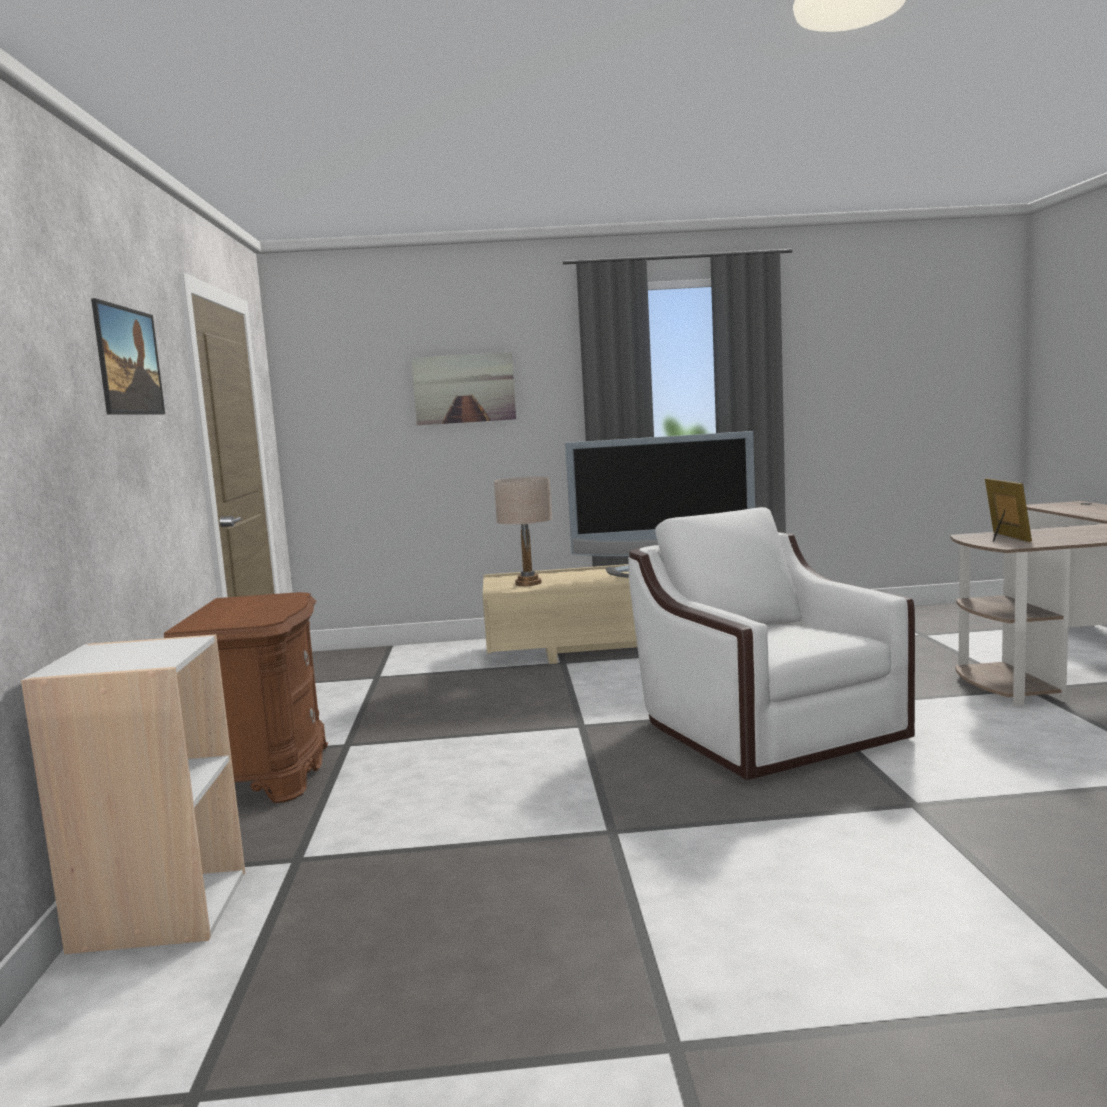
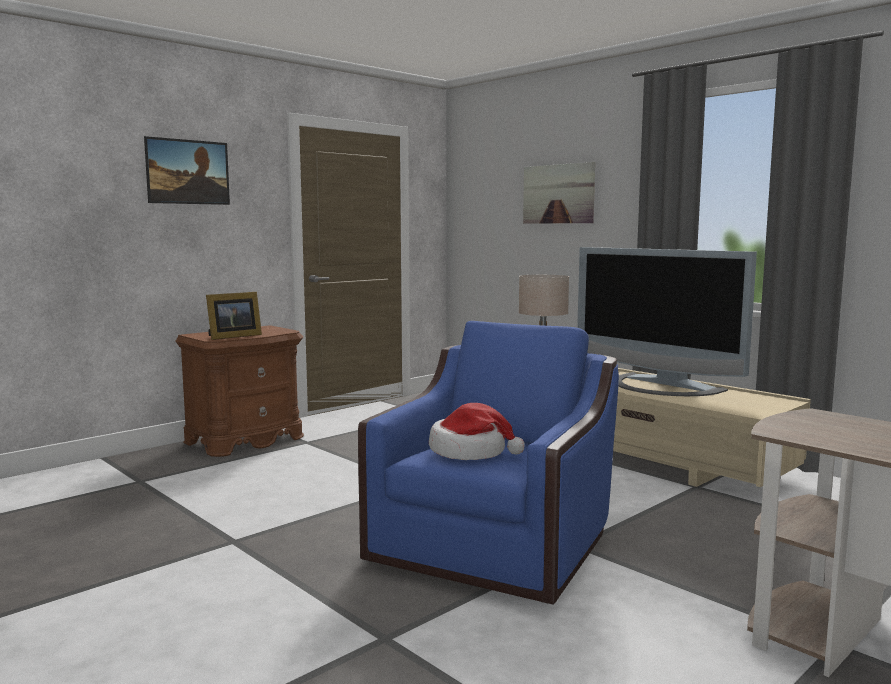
camera: 50 degrees right, 0 degrees up
(162, 909) = (70, 476): bookcase -> none
(762, 726) = (497, 539): white armchair -> blue armchair
(789, 636) = (470, 452): none -> hat
(1004, 537) = (835, 426): picture frame -> picture frame (232, 336)

